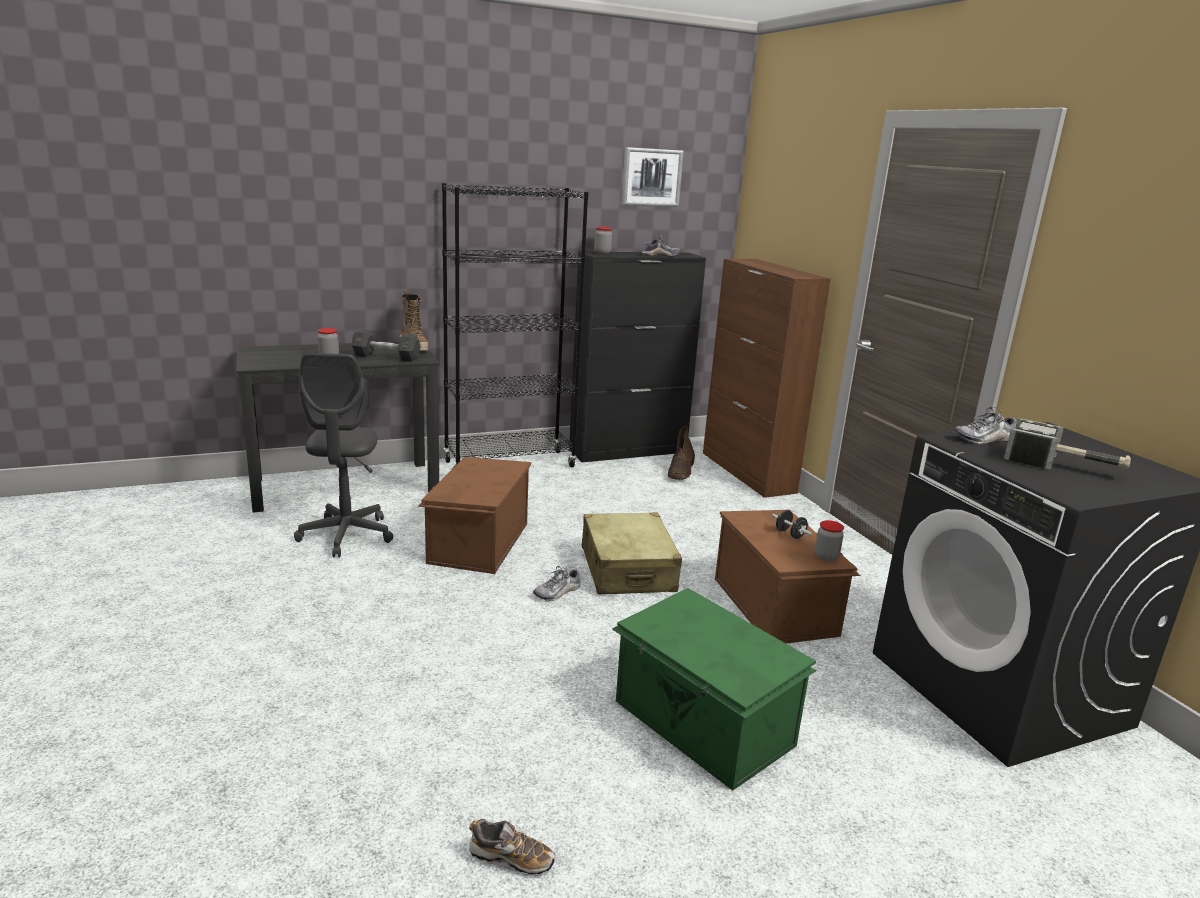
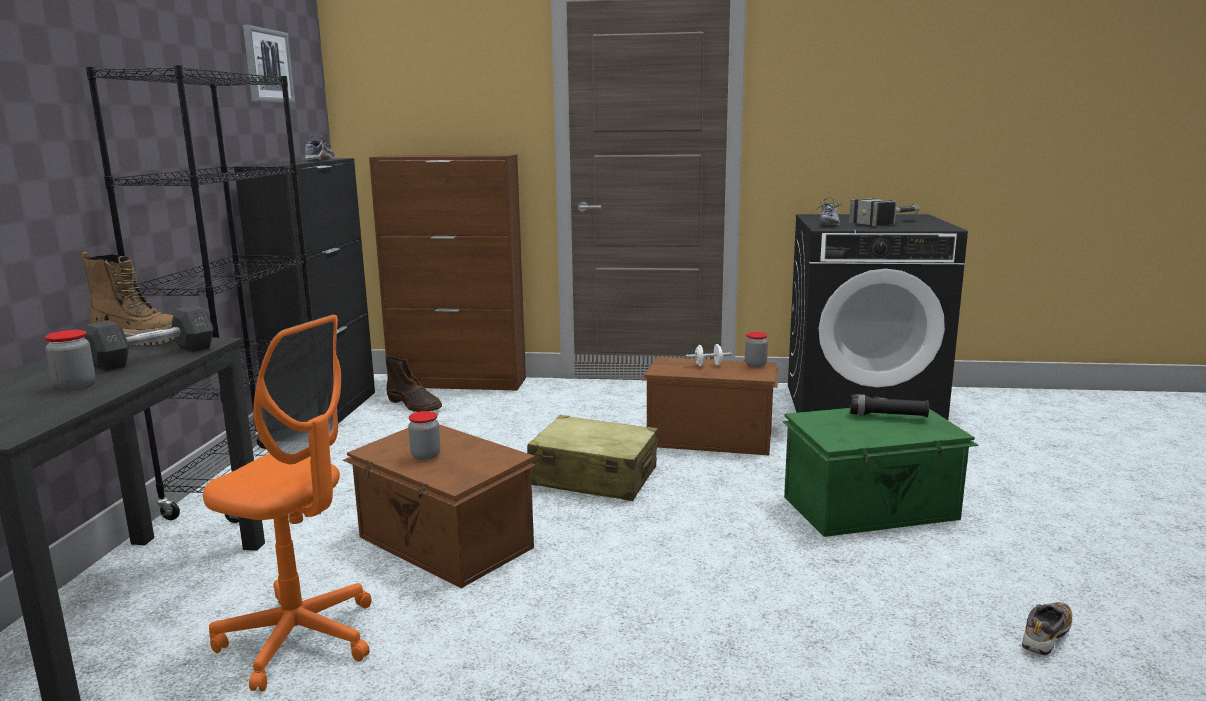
camera: 60 degrees left, 5 degrees down
(346, 535) = (299, 639): grey office chair -> orange office chair
(557, 592) = (608, 521): shoe -> none
(602, 253) = (264, 164): jar -> jar (425, 455)
(741, 643) = (887, 416): none -> black flashlight
(790, 534) = (708, 365): black dumbbell -> white dumbbell

